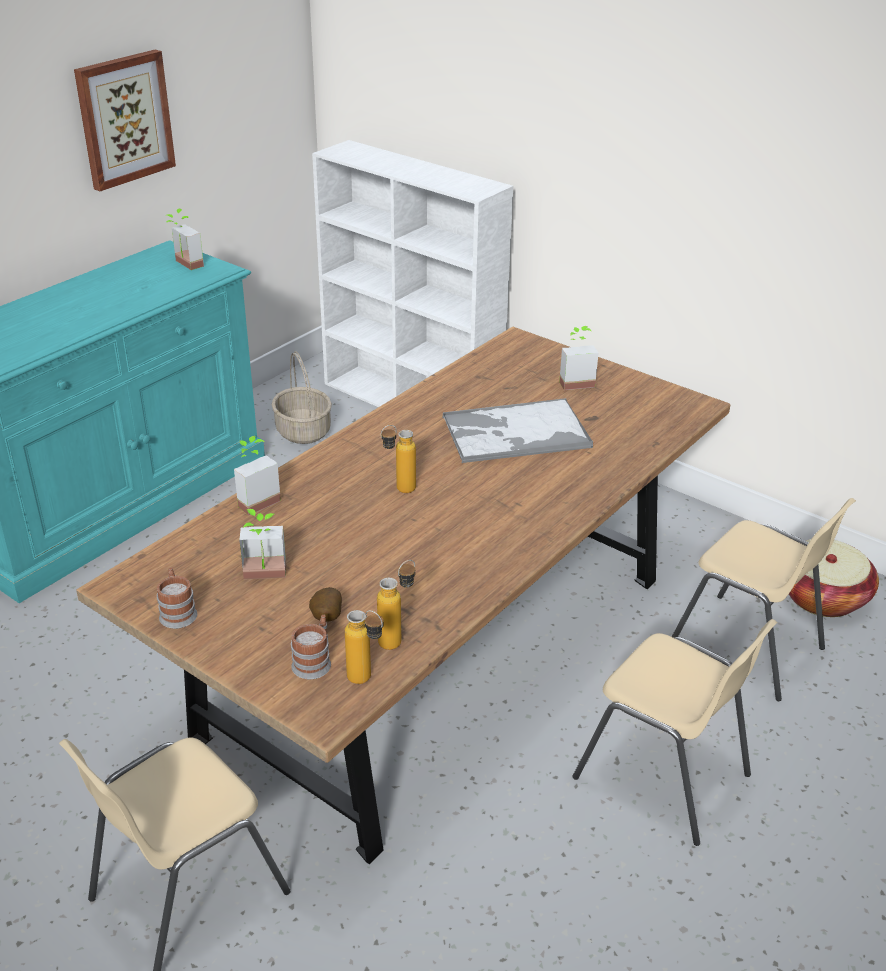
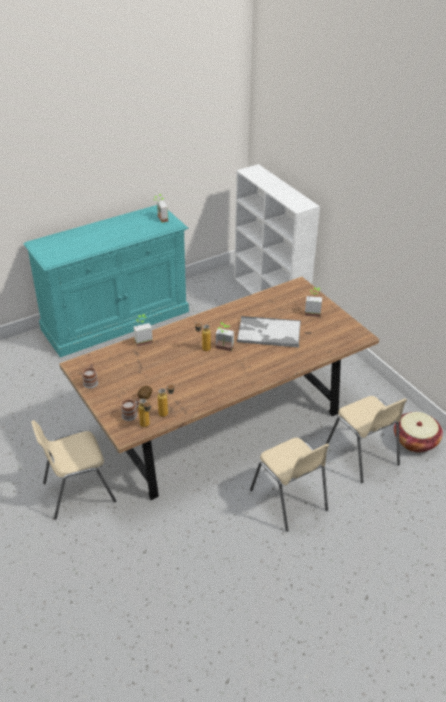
camera: 20 degrees right, 5 degrees up
(124, 119) = (143, 149): picture -> none
(264, 577) = (130, 375): potted plant -> potted plant (223, 349)
(304, 432) = (212, 301): basket -> none

